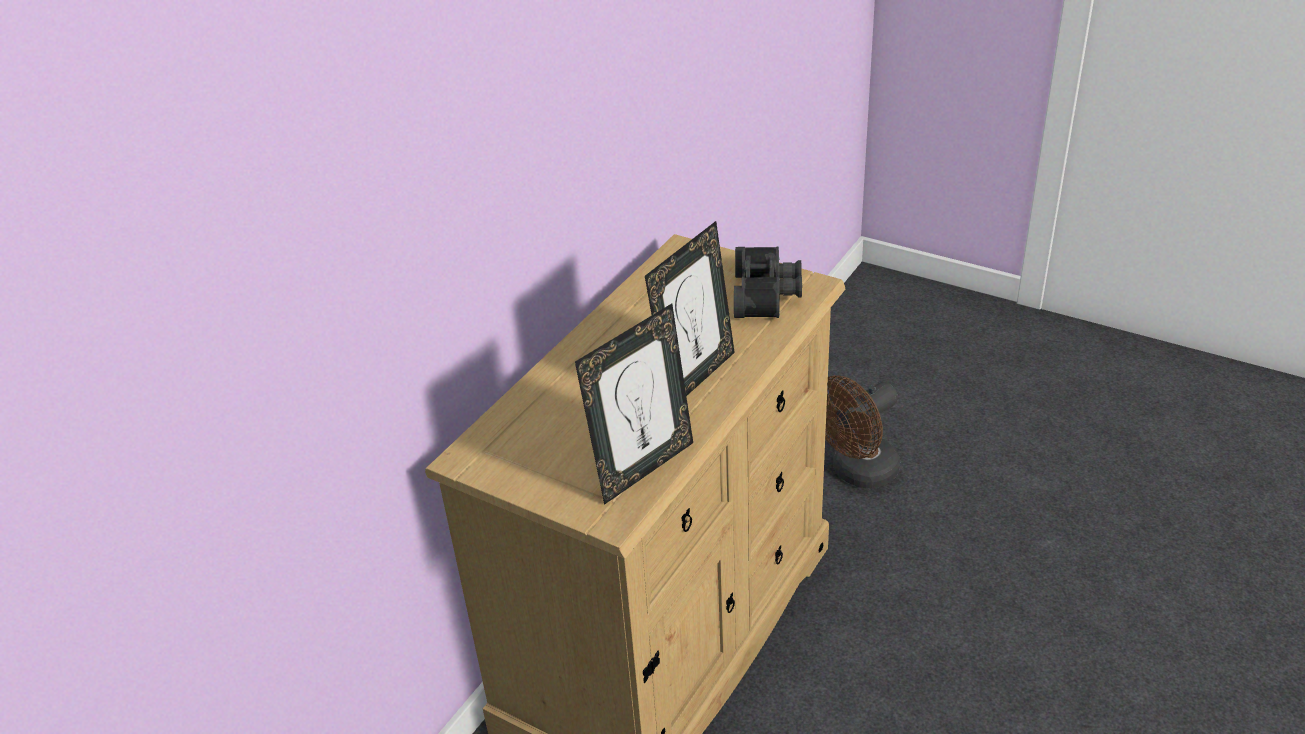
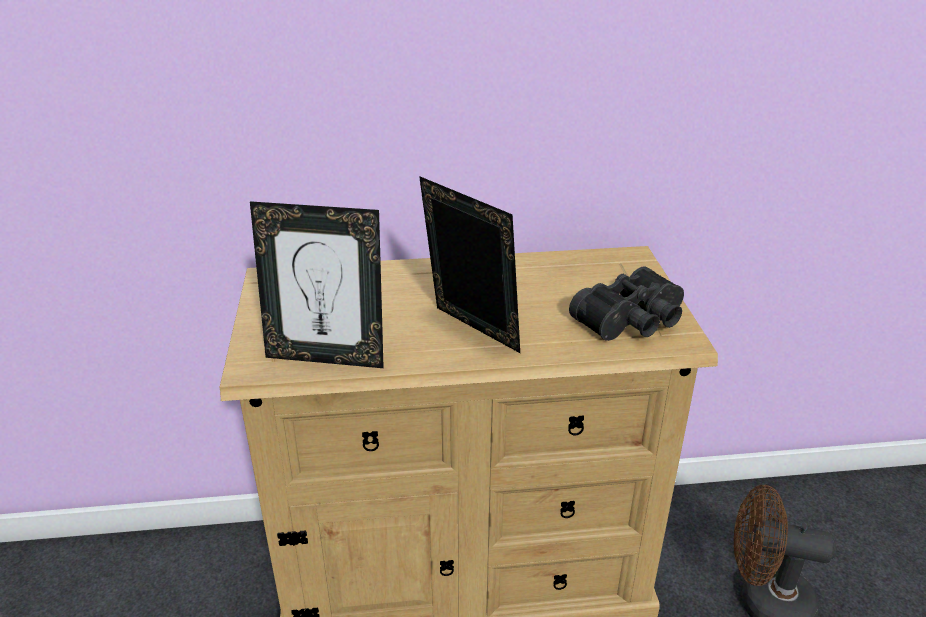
camera: 50 degrees right, 5 degrees down
(695, 378) = (470, 333): picture frame -> picture frame turned 135 degrees counterclockwise

